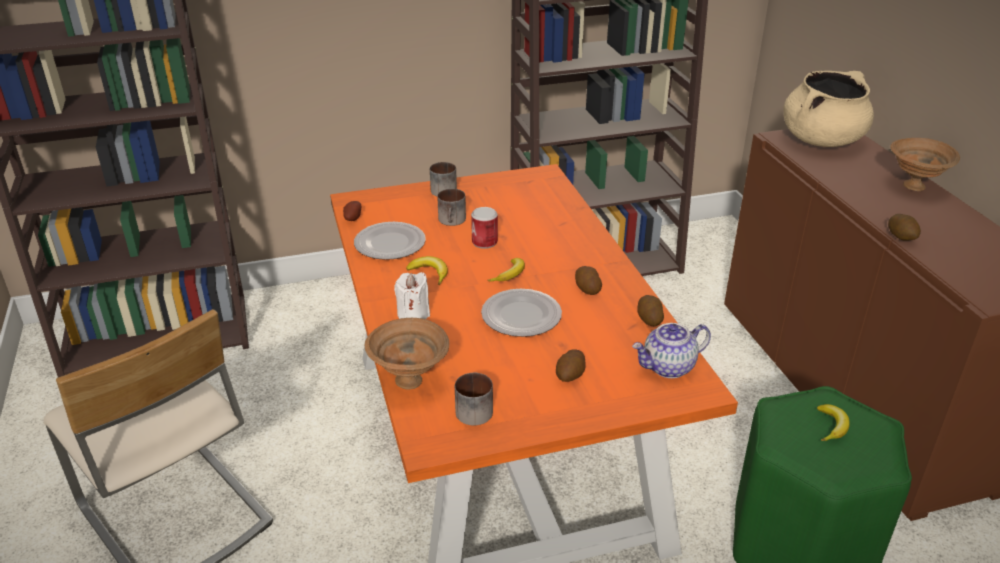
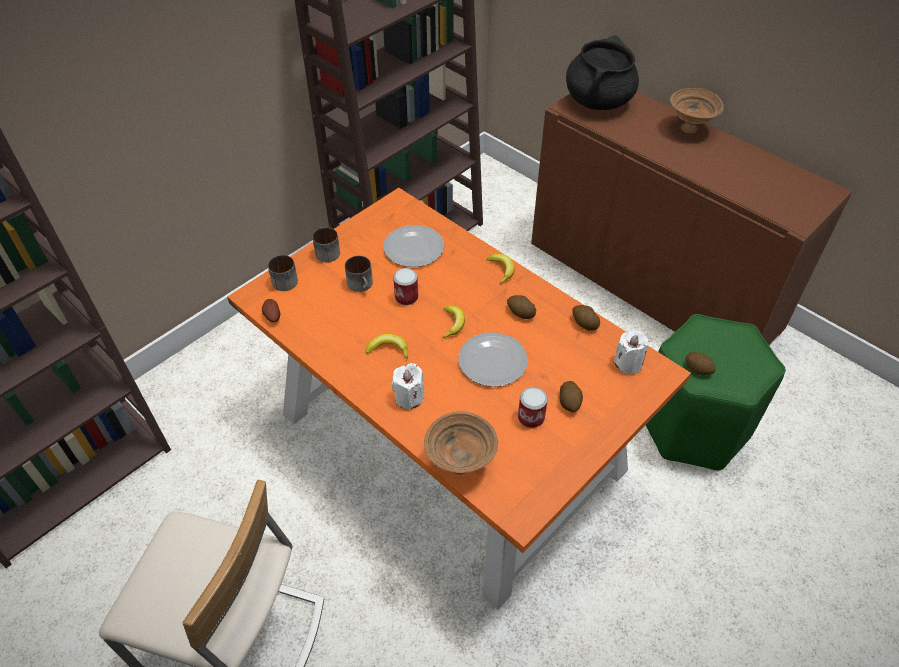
camera: 30 degrees left, 15 degrees up
(389, 244) = (329, 332): plate -> plate (414, 249)
(471, 409) = (525, 467): mug -> mug (282, 280)
(517, 372) = (531, 417): none -> can
(668, 367) = (628, 363): teapot -> white candle
(822, 140) = (598, 100): beige cooking pot -> black cooking pot
(831, 426) = (719, 348): banana -> banana (501, 270)
(902, 236) = (713, 183): potato -> potato (698, 369)

